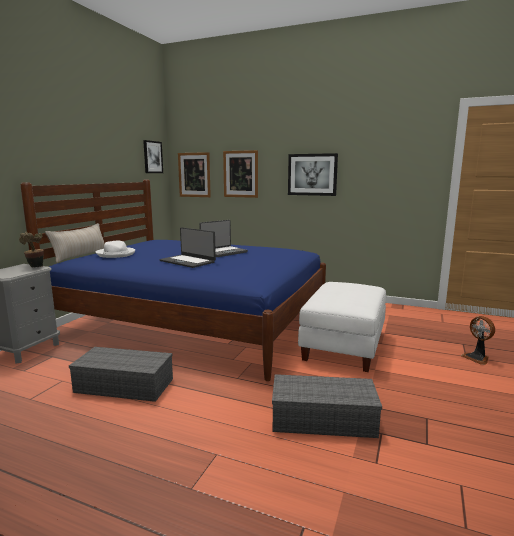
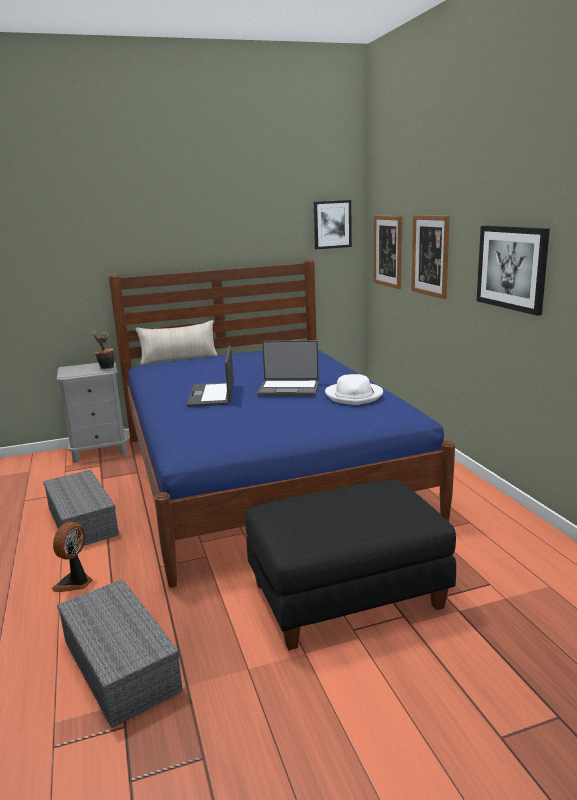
camera: 50 degrees right, 5 degrees up
(116, 254) = (194, 365): white hat -> white hat (354, 396)
(343, 346) = (347, 594): white ottoman -> black ottoman
(477, 358) = (515, 756): fan -> fan (75, 582)

